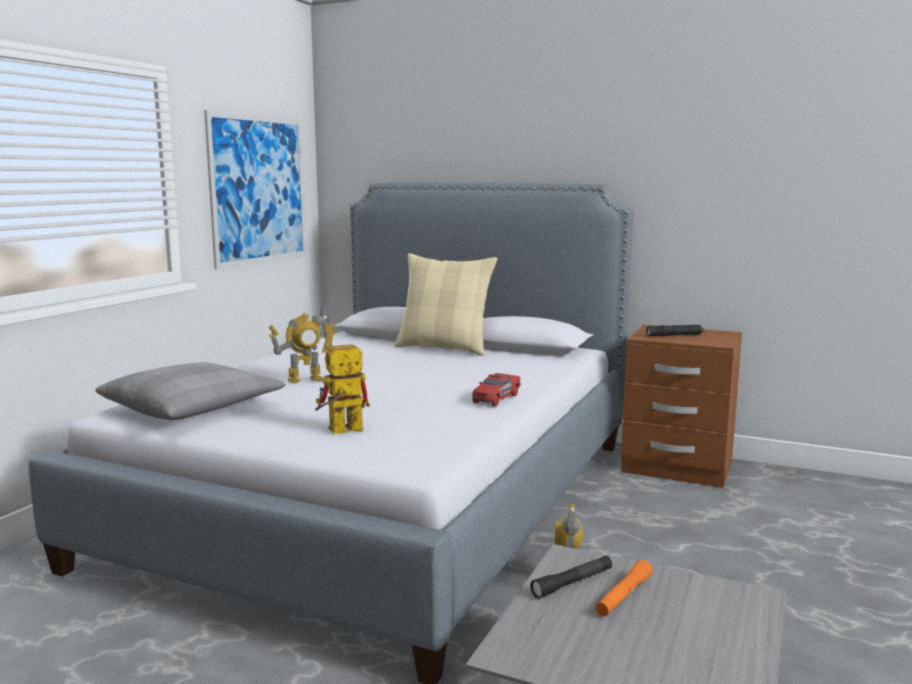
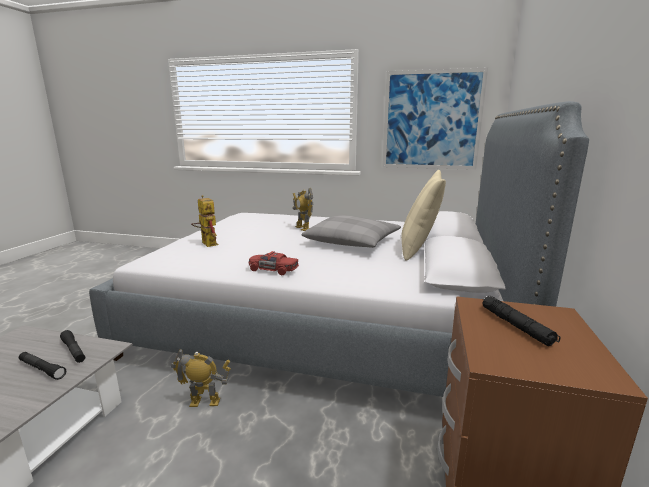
camera: 80 degrees right, 5 degrees up
(193, 407) = (250, 220): grey pillow -> grey pillow (352, 242)
(623, 596) = (42, 369): orange flashlight -> black flashlight

